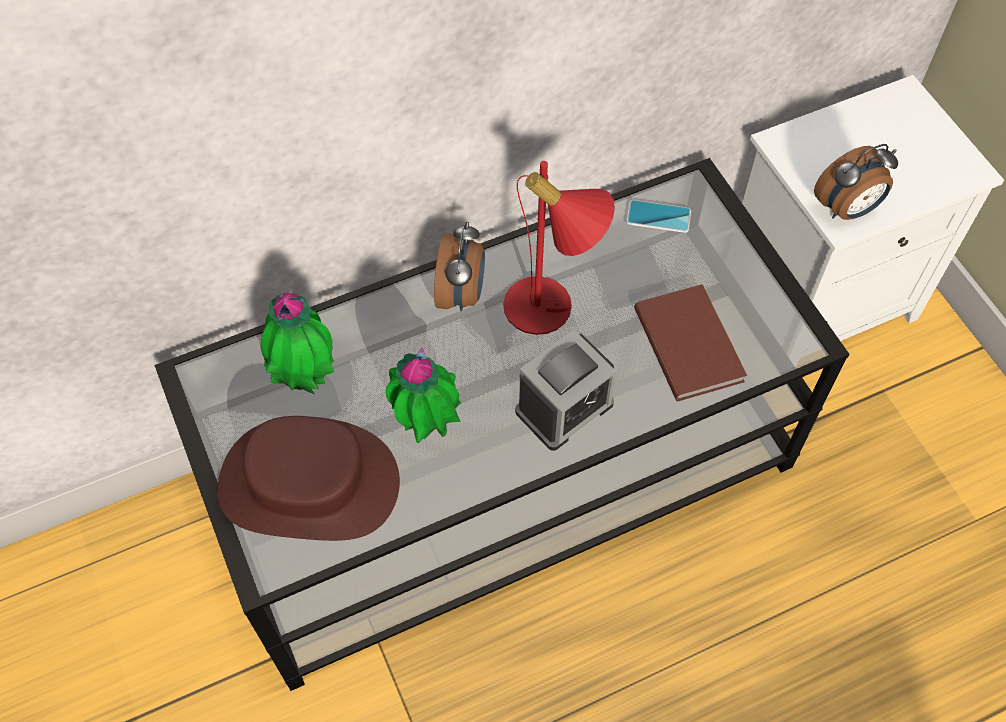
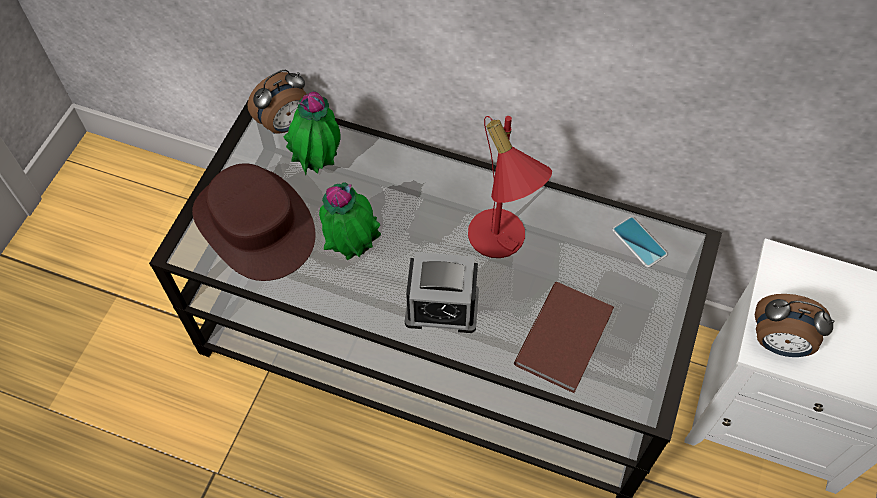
camera: 45 degrees right, 0 degrees up
(461, 294) = (459, 189): alarm clock -> alarm clock (286, 124)

